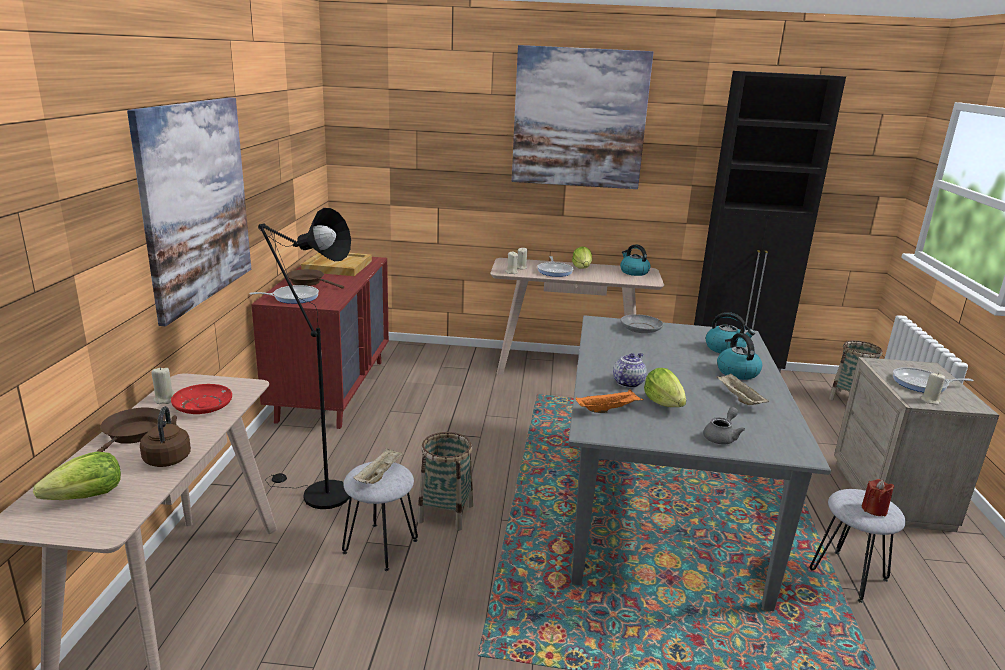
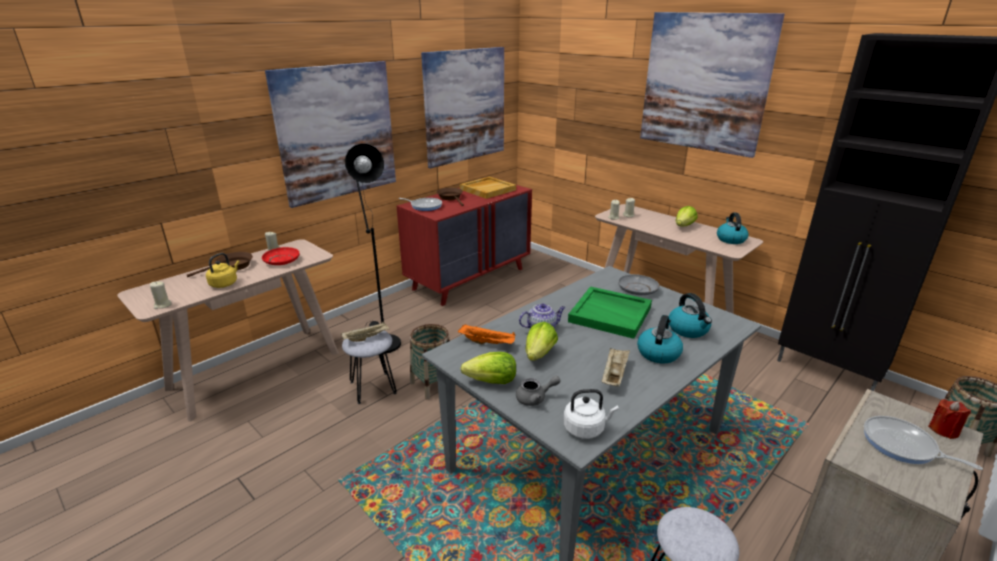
camera: 40 degrees right, 5 degrees up
(87, 497) = (170, 291): lettuce -> lettuce (492, 382)
(168, 458) = (225, 283): brown kettle -> yellow kettle
(292, 158) = (465, 106): none -> picture
(555, 271) = (653, 224): frying pan -> none
(656, 354) = (611, 314): none -> green tray
(789, 443) = (586, 429): none -> white kettle
(874, 509) = (697, 541): red candle -> red candle (943, 430)
(930, 401) = (876, 466): beige candle -> beige candle (162, 305)

